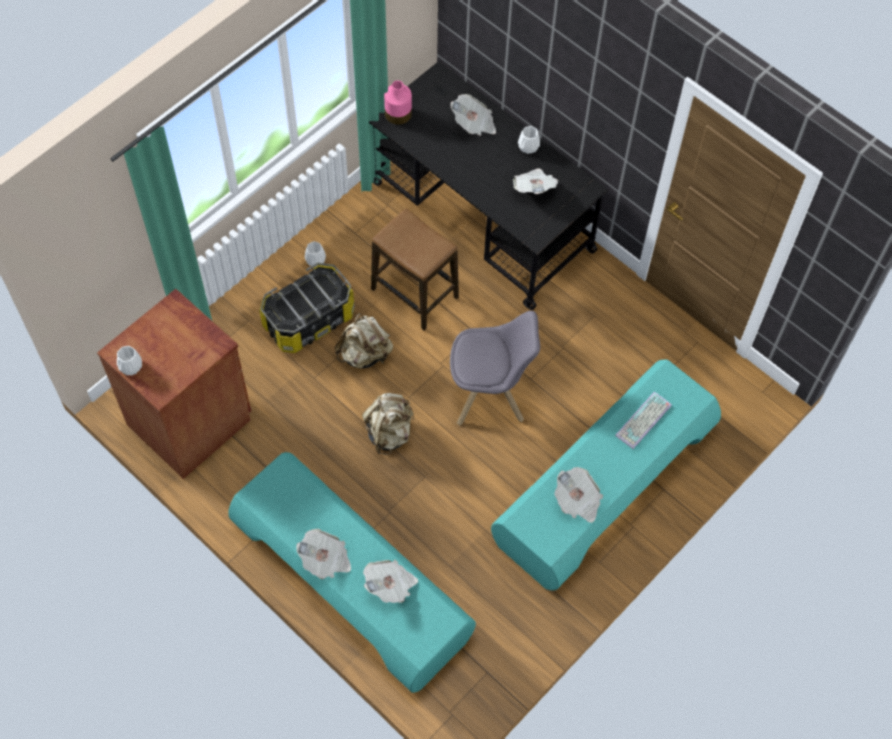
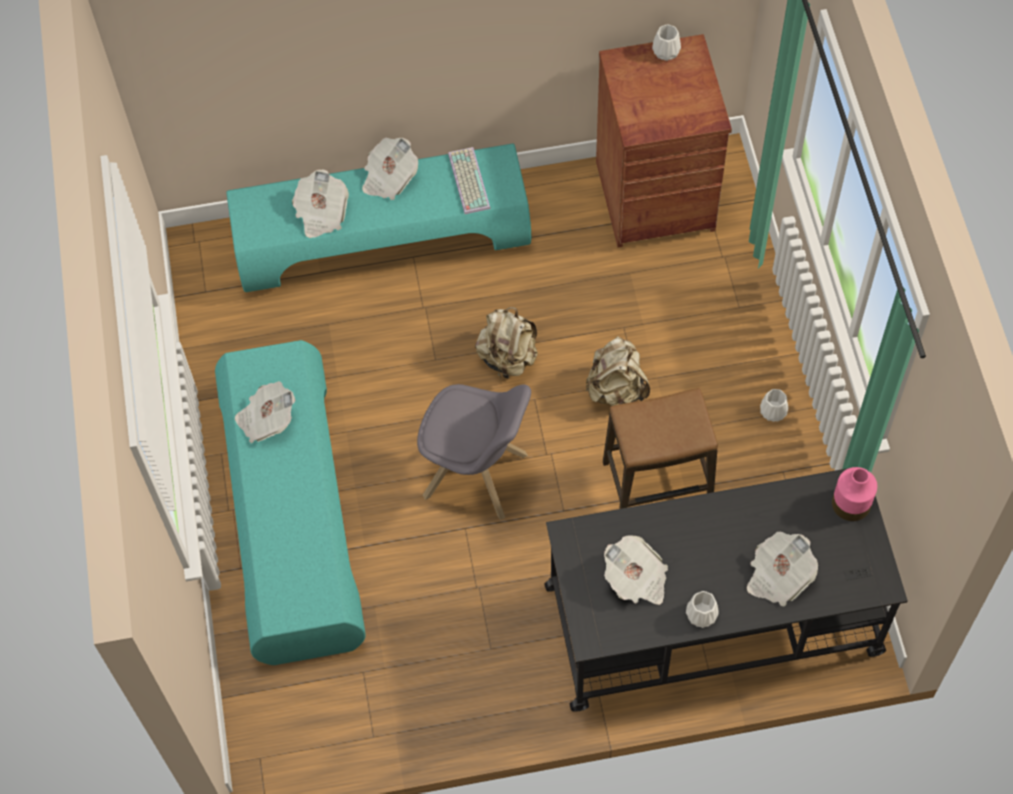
camera: 130 degrees right, 0 degrees up
(308, 319) = (699, 362): storage box -> none
(489, 395) = (476, 475): grey chair -> grey chair turned 105 degrees counterclockwise
(644, 421) = (295, 542): keyboard -> keyboard (467, 180)

